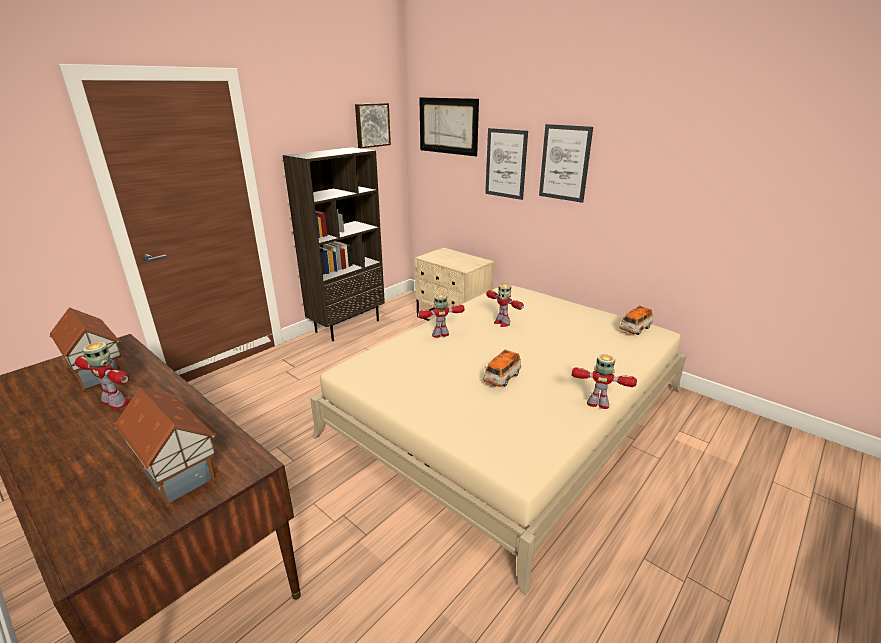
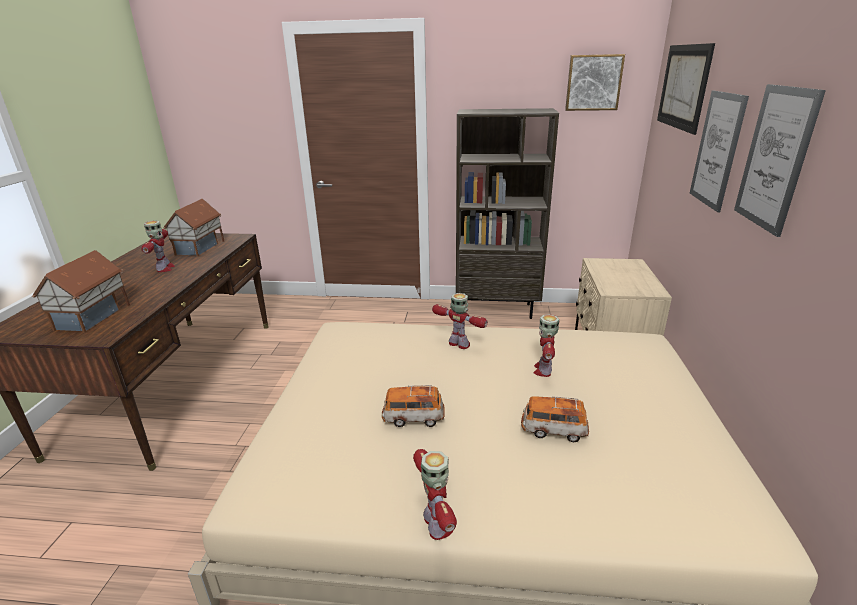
camera: 55 degrees right, 0 degrees up
(635, 329) = (715, 497): toy car -> toy car (553, 430)

